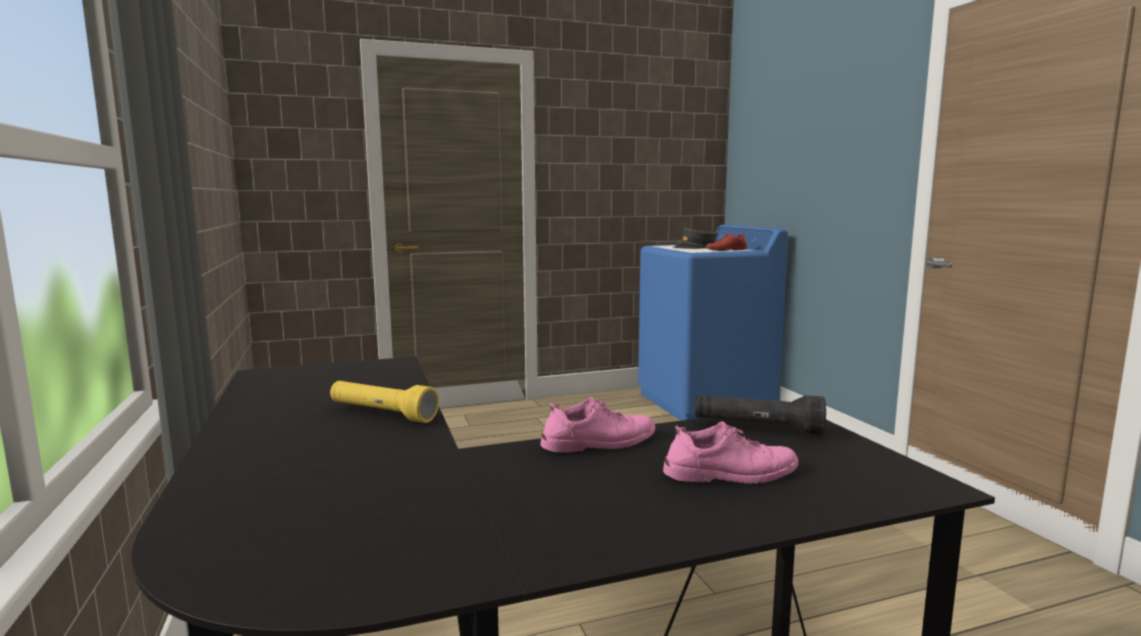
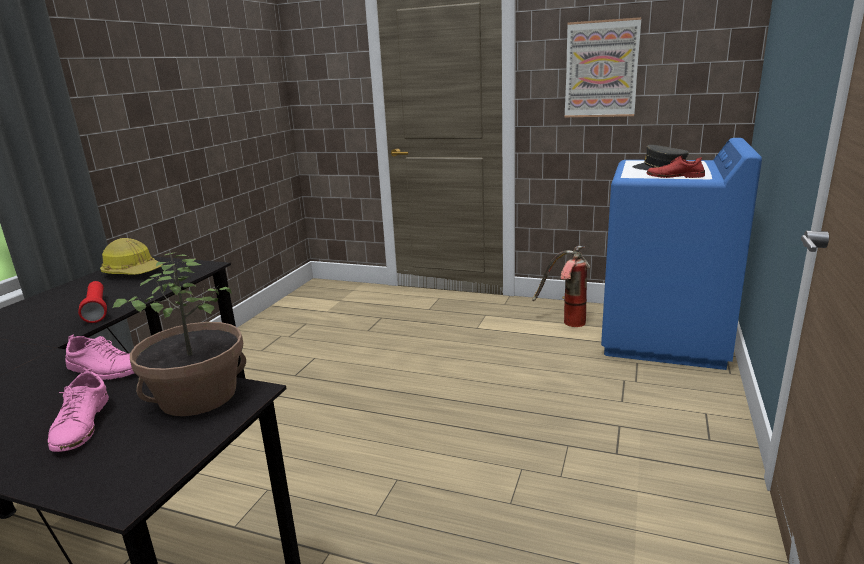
camera: 40 degrees right, 10 degrees up
(300, 382) = (133, 272): none -> hard hat
(382, 414) = (97, 309): yellow flashlight -> red flashlight
(613, 166) = (601, 69): none -> picture
(617, 408) = (565, 322): none -> fire extinguisher
(731, 473) = (81, 424): pink shoe -> pink shoe turned 45 degrees clockwise
(757, 428) = (198, 395): black flashlight -> potted plant

